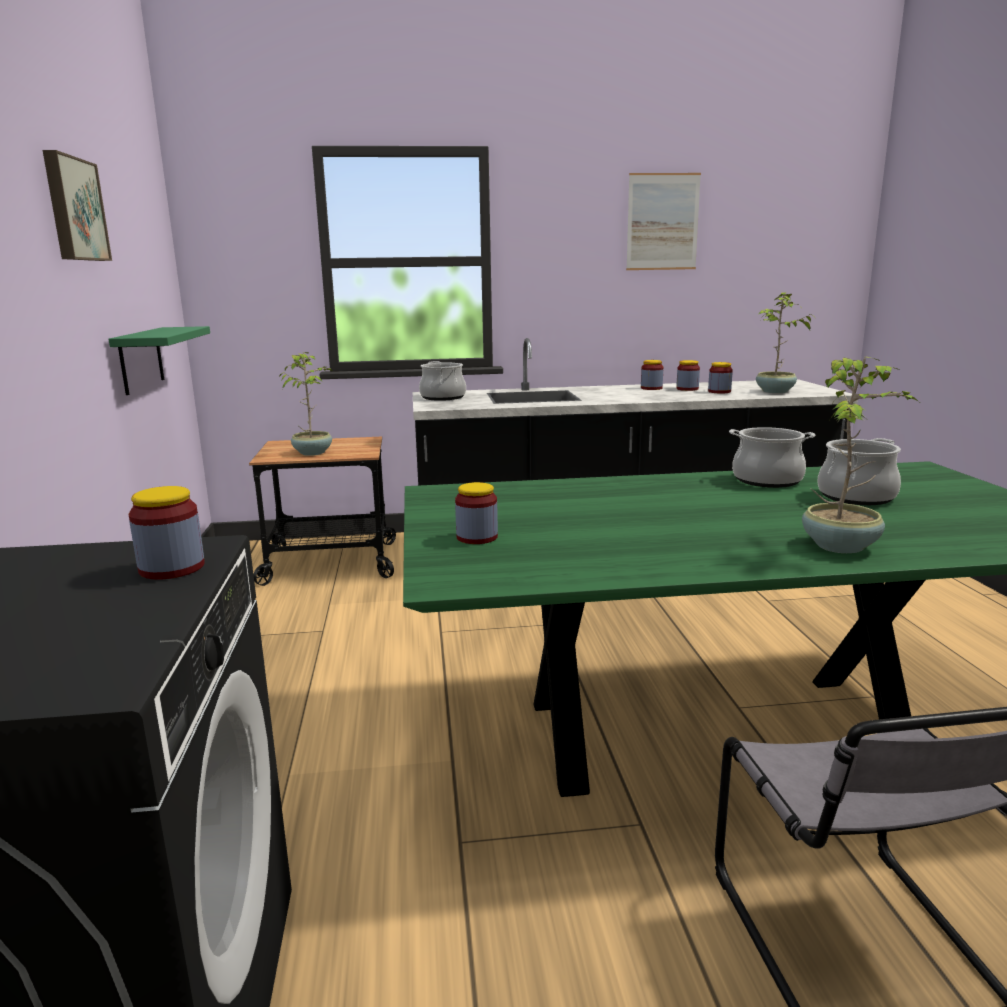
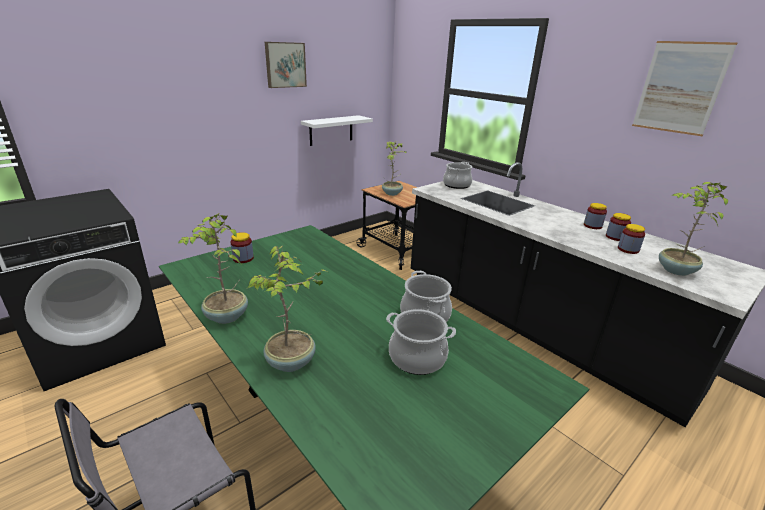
camera: 55 degrees right, 10 degrees up
(141, 359) = (331, 130): green shelf -> white shelf
(172, 568) = (94, 219): jar -> none
(686, 567) = (226, 317): none -> potted plant

